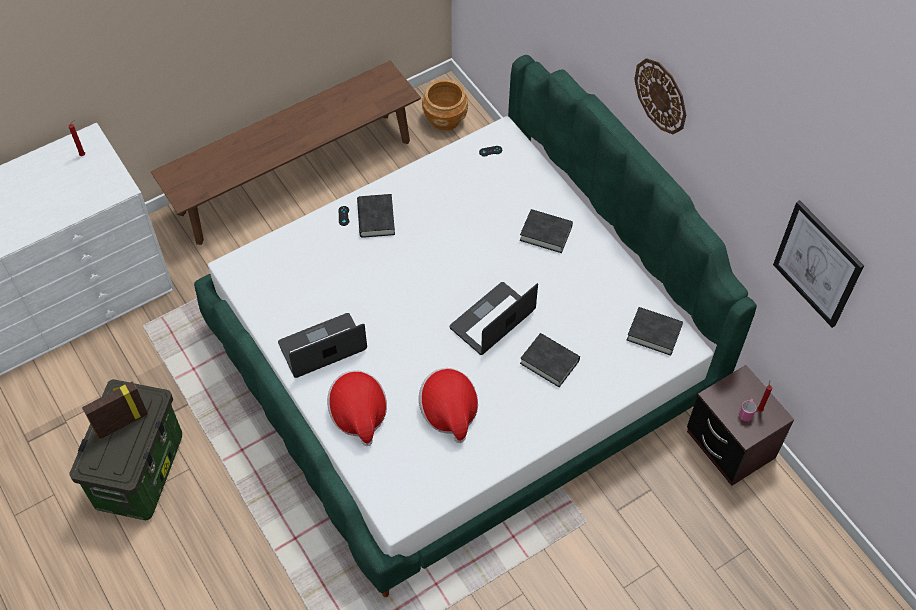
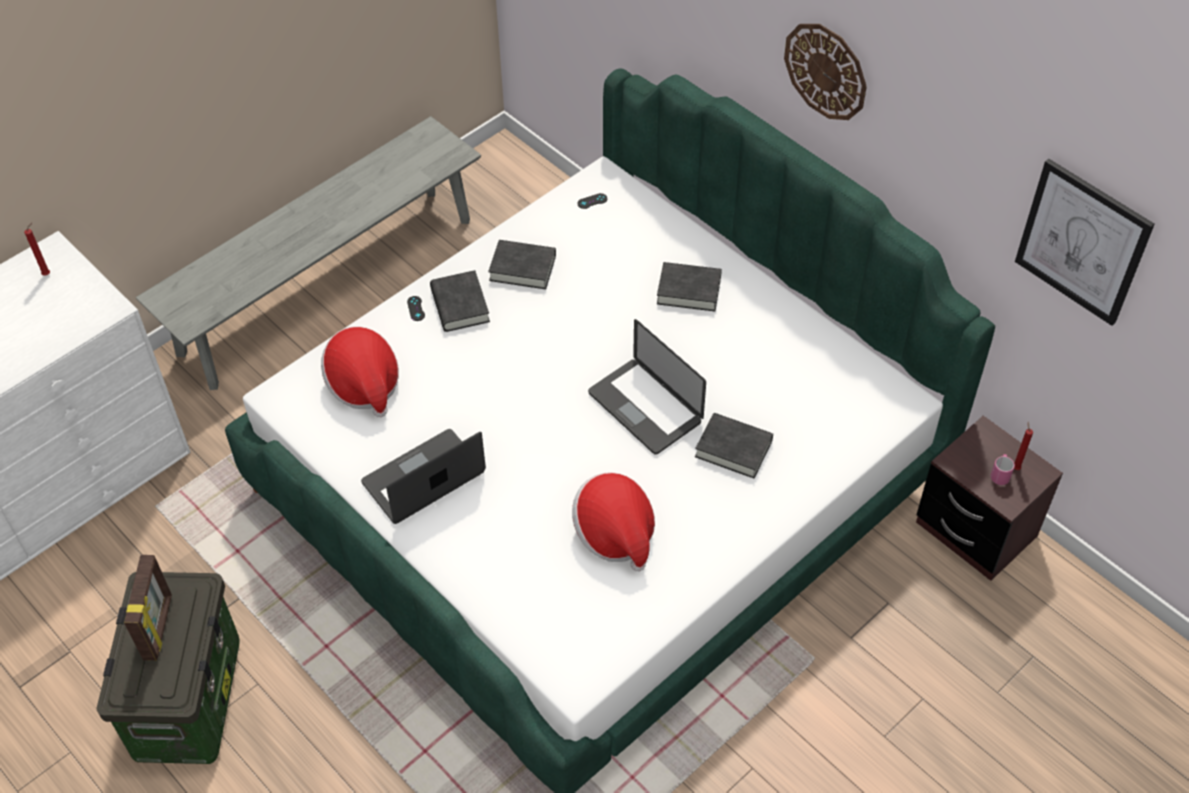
camera: 10 degrees left, 5 degrees down
(121, 423) = (159, 627): picture frame -> picture frame turned 135 degrees clockwise
(296, 176) = (328, 285): brown bench -> grey bench
(358, 414) = (493, 557): hat -> hat (364, 384)
(445, 119) = (510, 187): brown planter -> none
(492, 319) = (645, 407): laptop -> laptop turned 75 degrees counterclockwise
(654, 333) = (860, 391): black book -> black book (522, 268)

